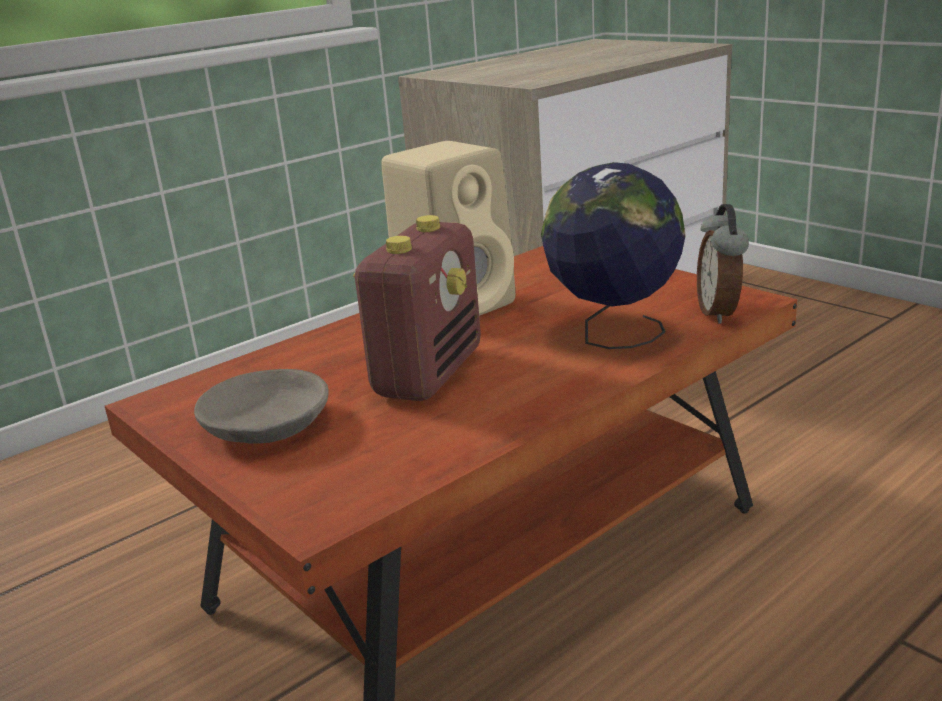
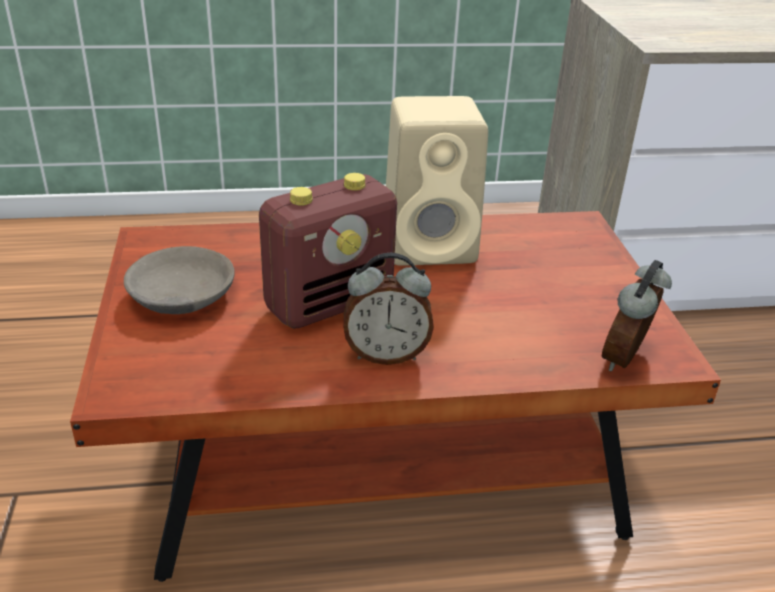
camera: 30 degrees right, 10 degrees up
(534, 384) = (386, 354): none -> alarm clock
(613, 335) = (506, 337): globe -> none

